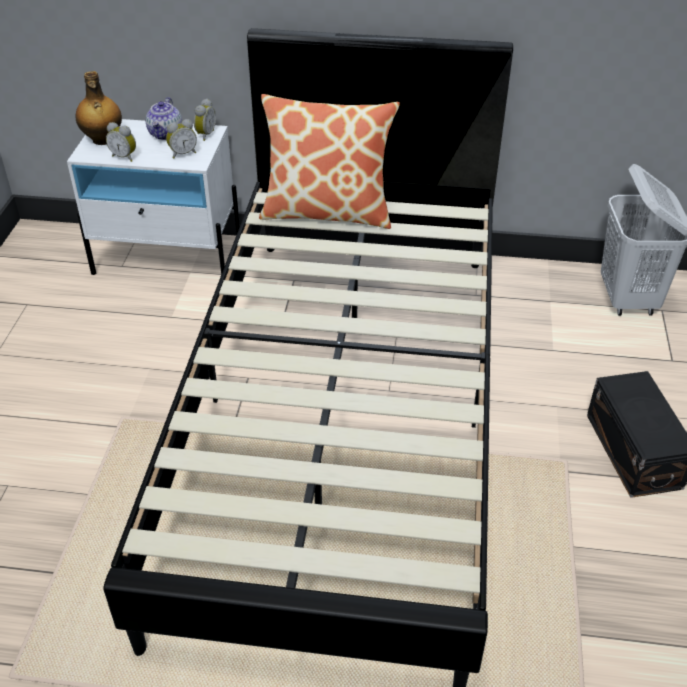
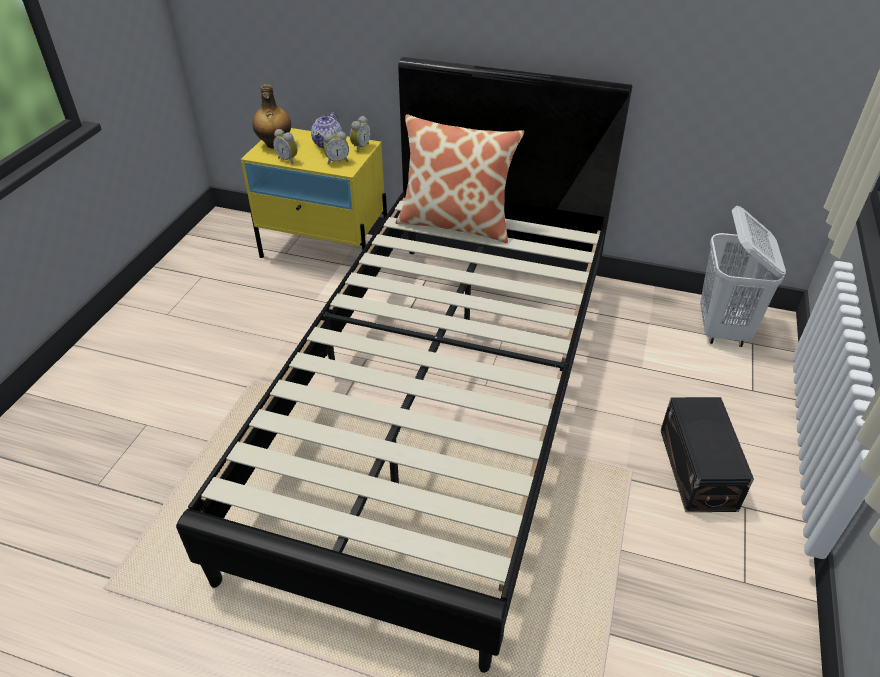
camera: 10 degrees right, 0 degrees up
(168, 259) = (325, 251): white nightstand -> yellow nightstand

